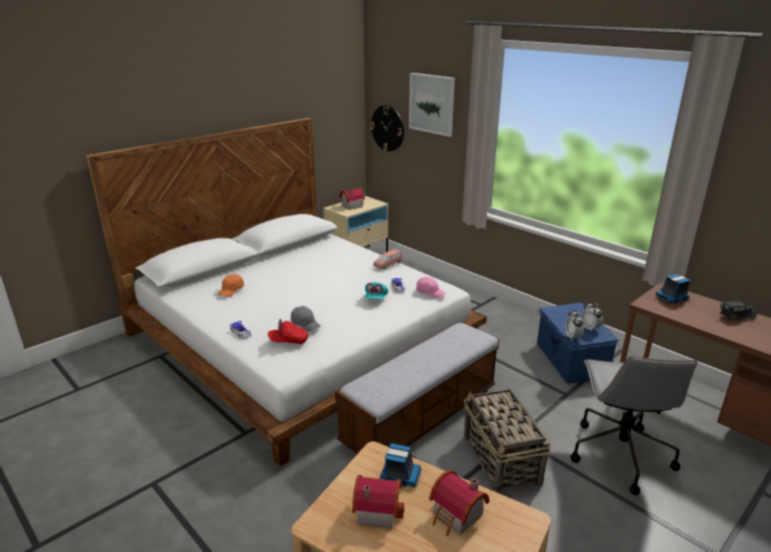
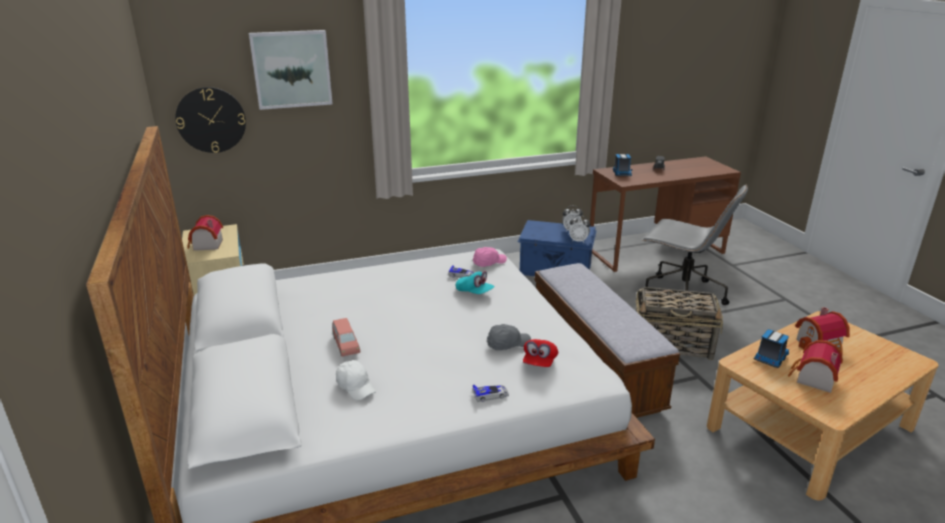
camera: 65 degrees left, 0 degrees up
(231, 290) = (356, 386): orange cap -> white cap
(388, 264) = (400, 267): pink toy car -> pink toy car (346, 345)

